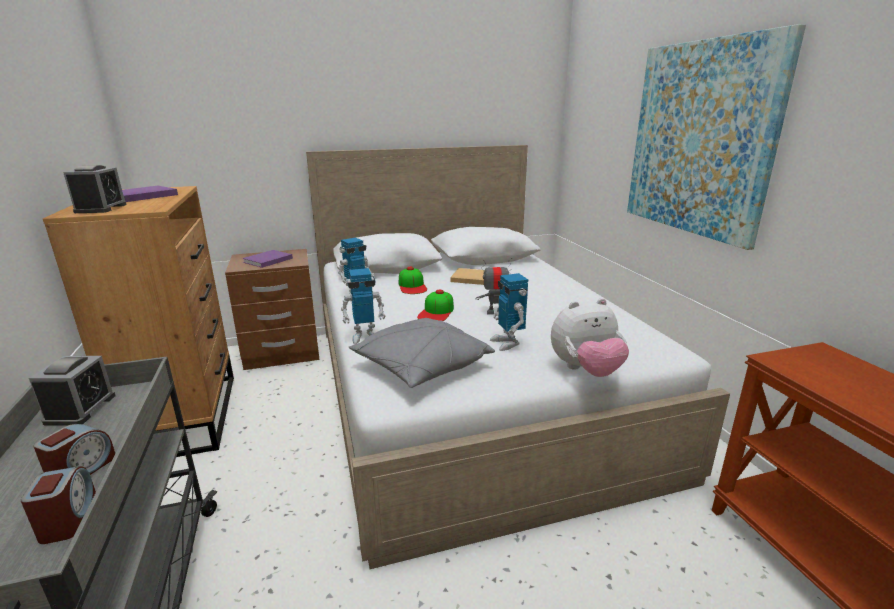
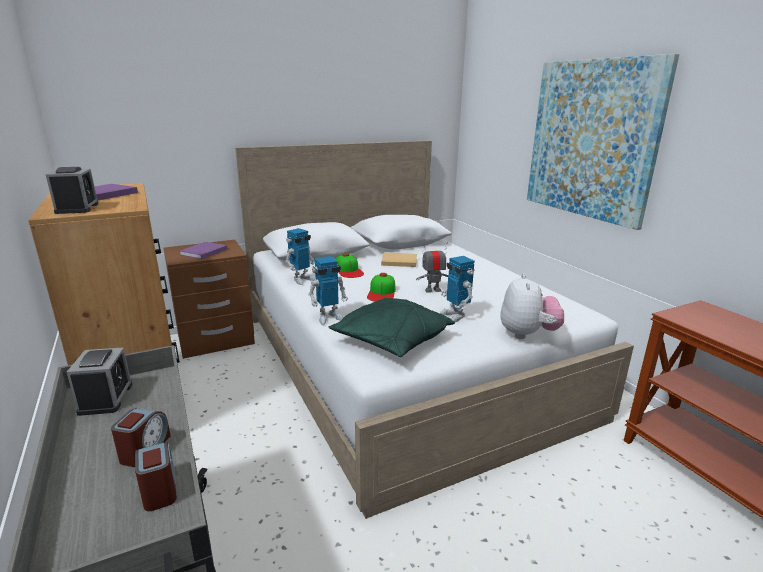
camera: 10 degrees left, 0 degrees up
(421, 367) = (391, 341): grey pillow -> green pillow
(585, 370) = (527, 334): plush toy -> plush toy turned 60 degrees counterclockwise

